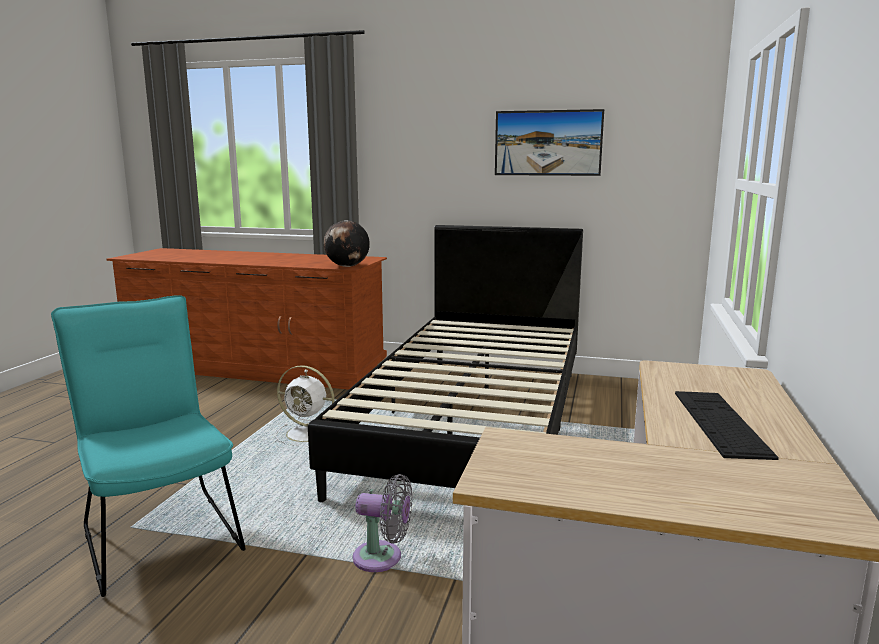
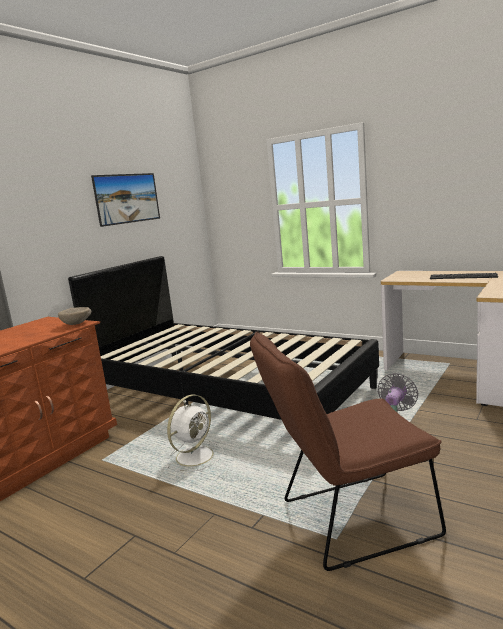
camera: 70 degrees left, 0 degrees up
(159, 532) = (348, 520): turquoise chair -> brown chair
(347, 266) = (77, 324): globe -> beige bowl

